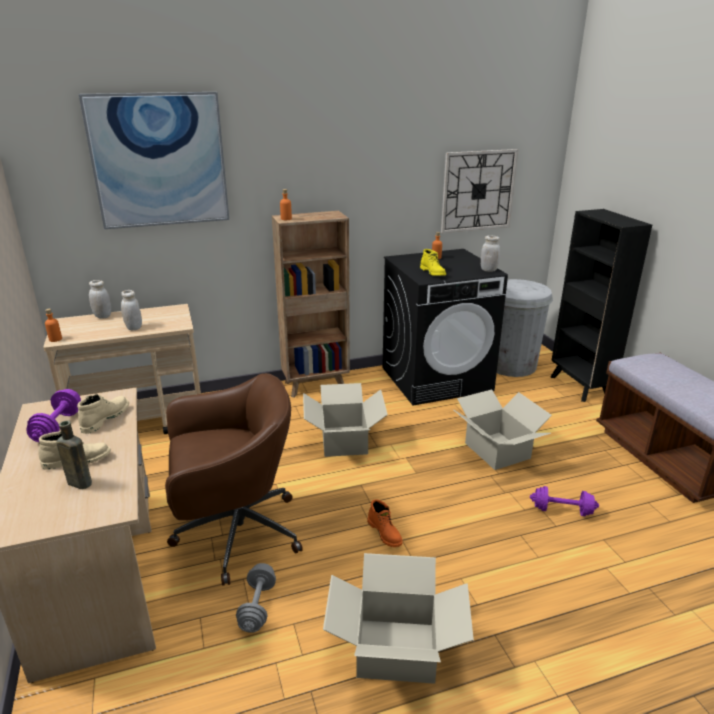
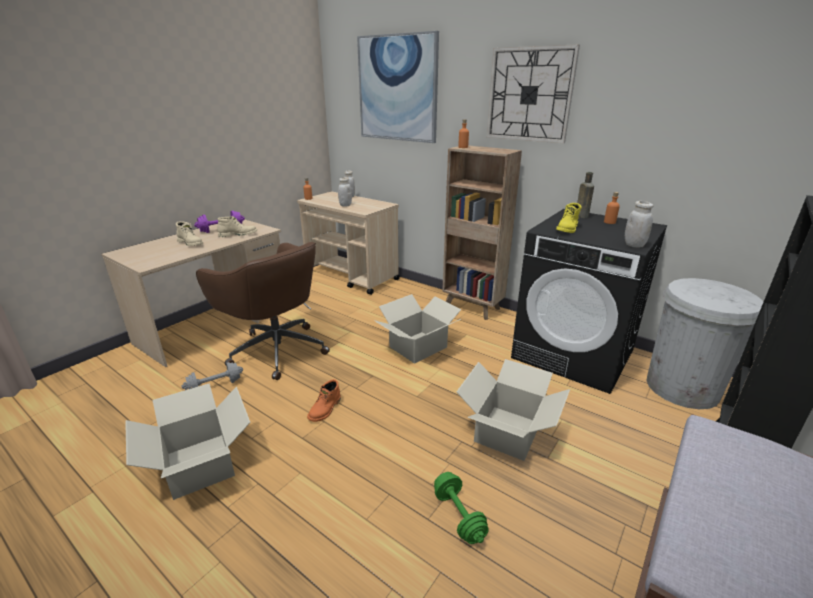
camera: 55 degrees right, 0 degrees up
(78, 482) = (169, 250): brown bottle -> brown bottle (581, 215)
(478, 191) = (705, 155): wall clock -> wall clock (529, 95)
(562, 510) = (458, 516): purple dumbbell -> green dumbbell

